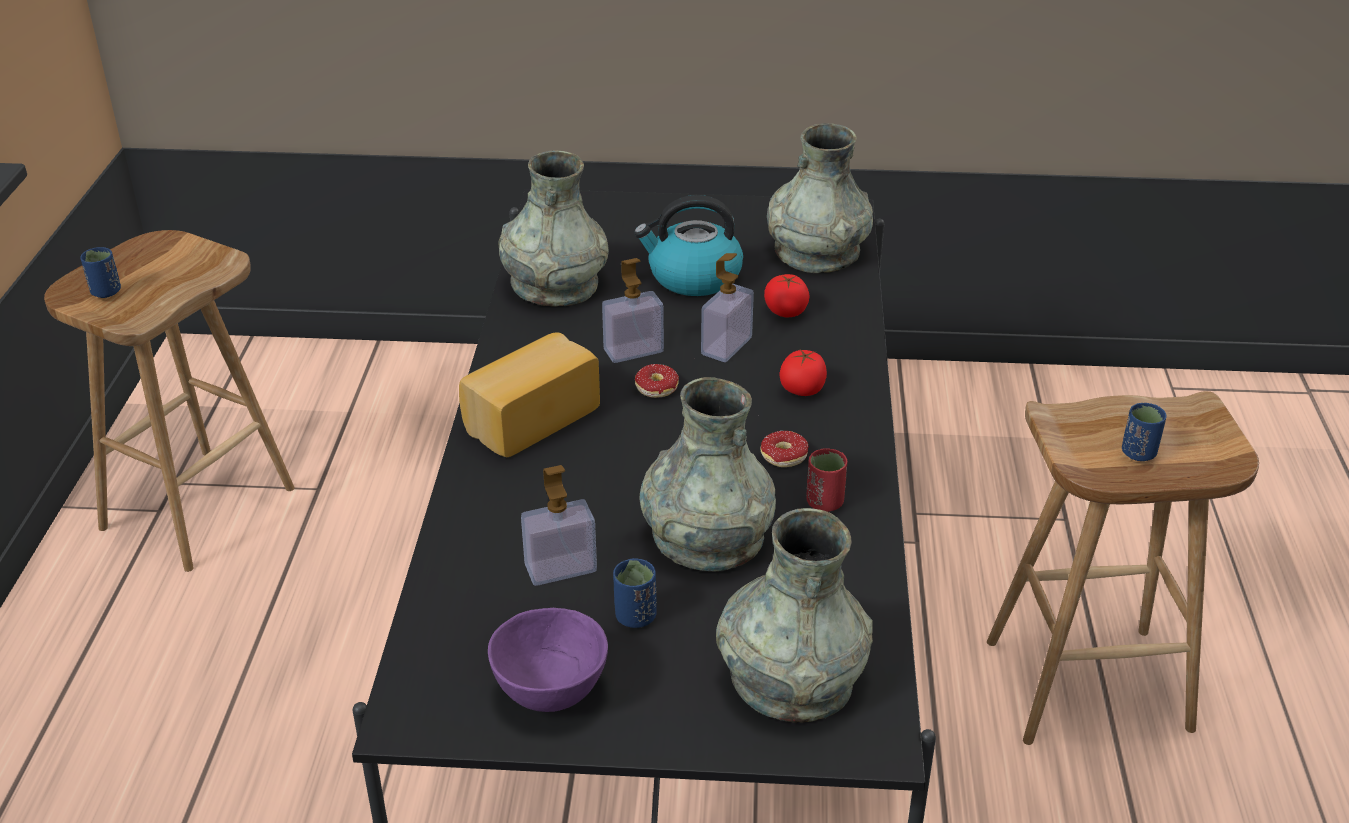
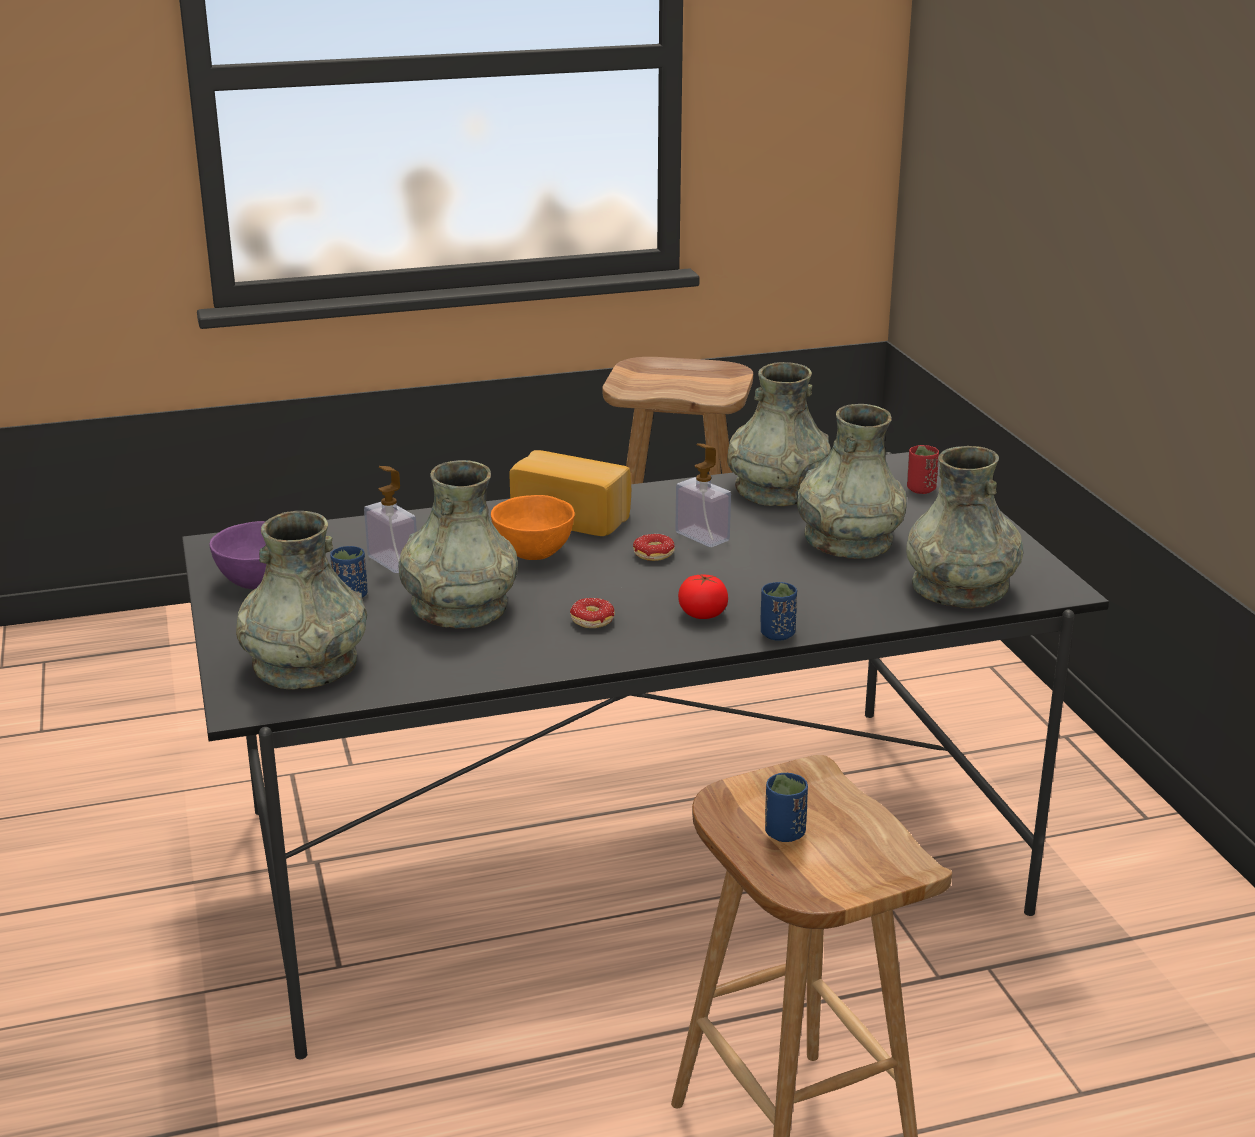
camera: 70 degrees right, 10 degrees down
(106, 292) = (653, 373): blue cup -> blue cup (777, 634)
(604, 462) = (534, 553): none -> orange bowl
(693, 277) = (848, 540): kettle -> grey vase
(726, 346) = (744, 572): soap dispenser -> none
(786, 311) = (830, 588): tomato -> none
(824, 503) = (536, 647): red cup -> red cup (921, 489)

